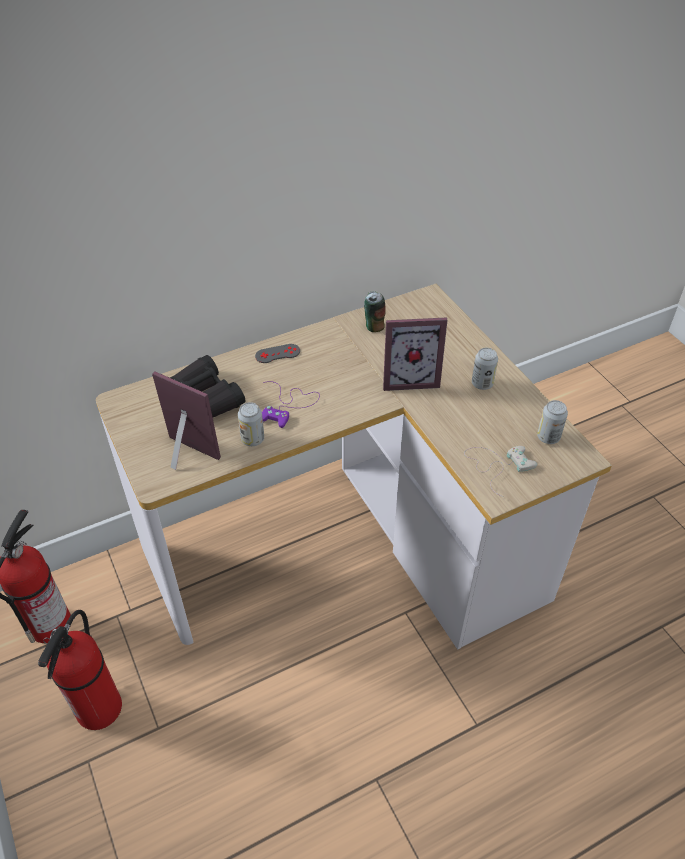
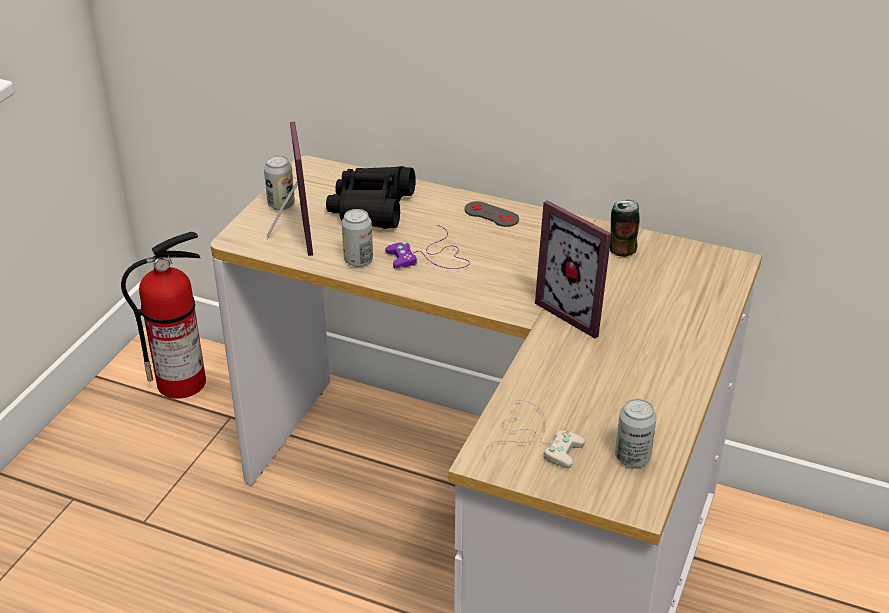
camera: 50 degrees right, 10 degrees down
(99, 709) = (127, 471): fire extinguisher -> none
(482, 384) = (646, 366): can -> can (281, 204)

